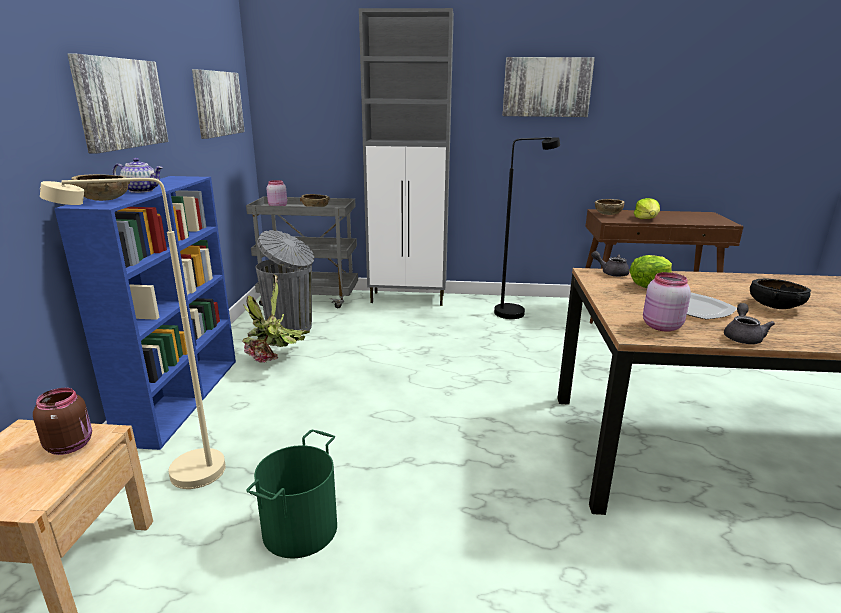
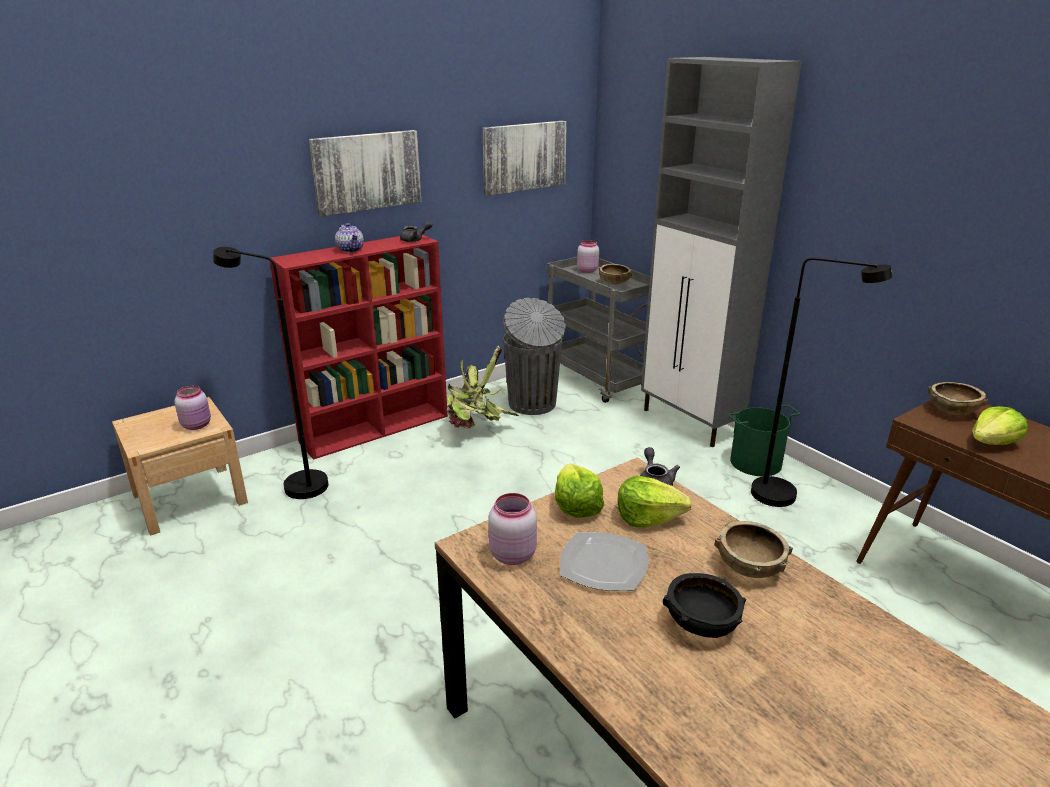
camera: 50 degrees right, 5 degrees up
(70, 445) = (197, 425): brown jar -> pink jar
(104, 199) = (307, 255): brown bowl -> brown bowl (749, 566)
(181, 476) = (295, 484): beige floor lamp -> black floor lamp
(183, 397) = (377, 428): blue bookcase -> red bookcase
(301, 529) = (289, 561): green bucket -> green bucket (756, 463)
(546, 87) = (920, 182): picture -> none
(616, 295) = (576, 506): none -> lettuce
(742, 337) = (546, 613): grey teapot -> grey teapot (415, 240)

